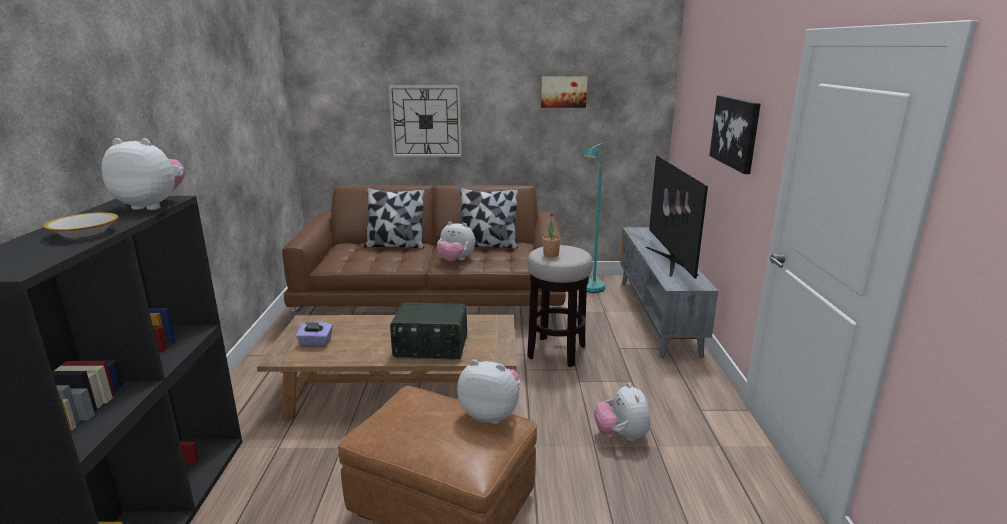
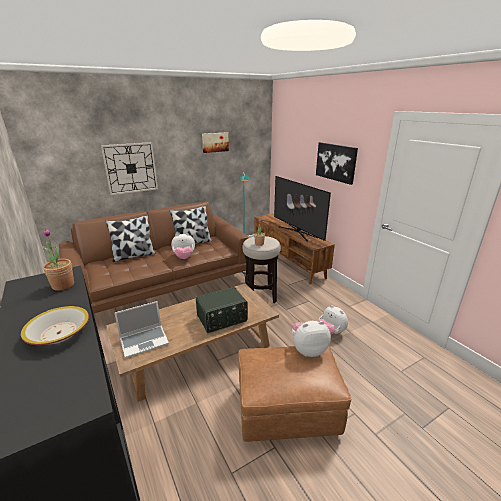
camera: 30 degrees left, 5 degrees up
(152, 206) = (63, 285): plush toy -> potted plant
(315, 343) = (144, 341): purple tissue box -> laptop
(658, 315) = (289, 261): grey tv stand -> brown tv stand

